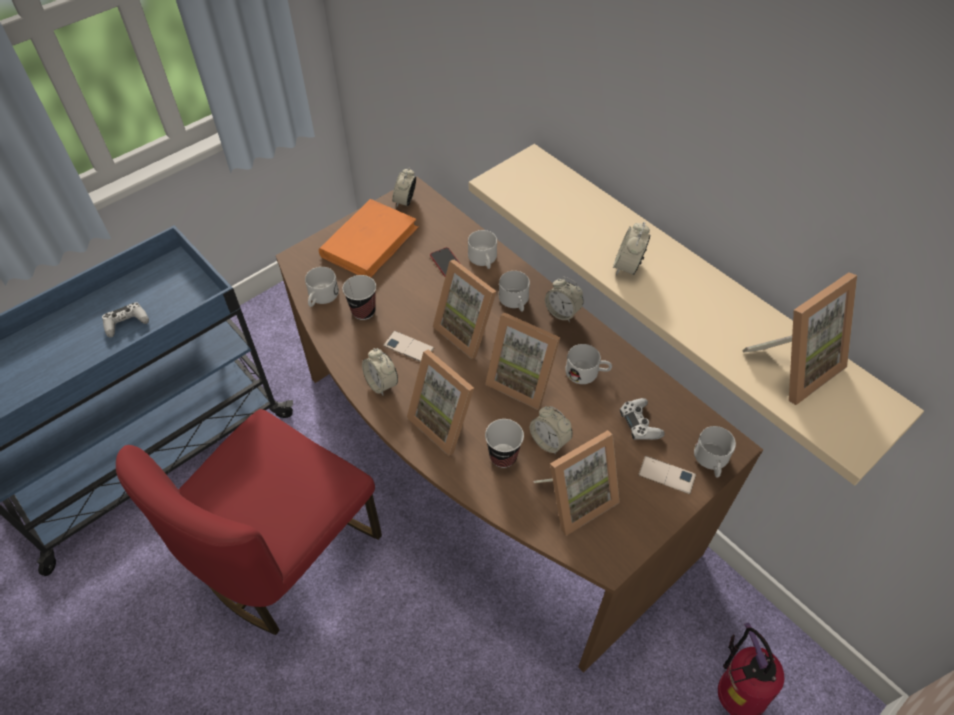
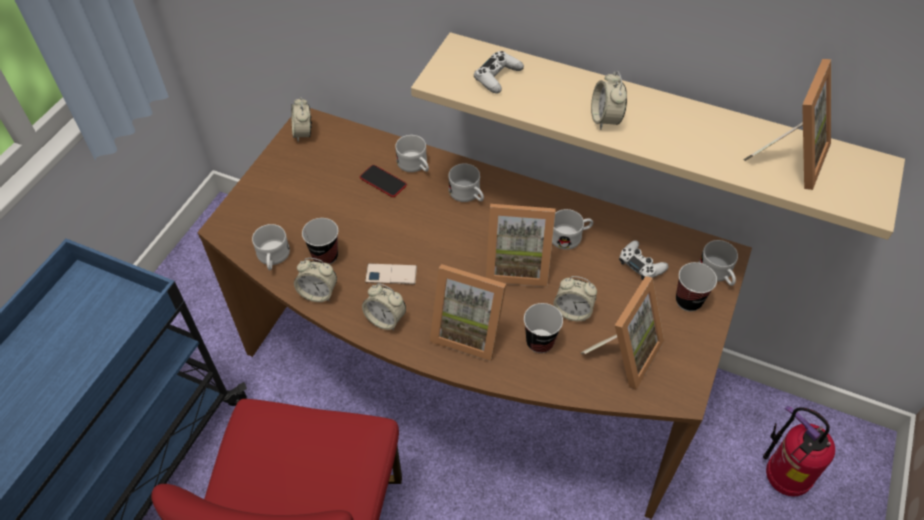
camera: 25 degrees left, 0 degrees up
(126, 323) = (63, 362): white game controller -> white game controller (497, 77)
(370, 242) = (291, 185): orange book -> none
(469, 330) = (440, 237): picture frame -> none
(562, 312) = (517, 189): alarm clock -> alarm clock (318, 293)
(666, 475) = (688, 301): phone -> cup

